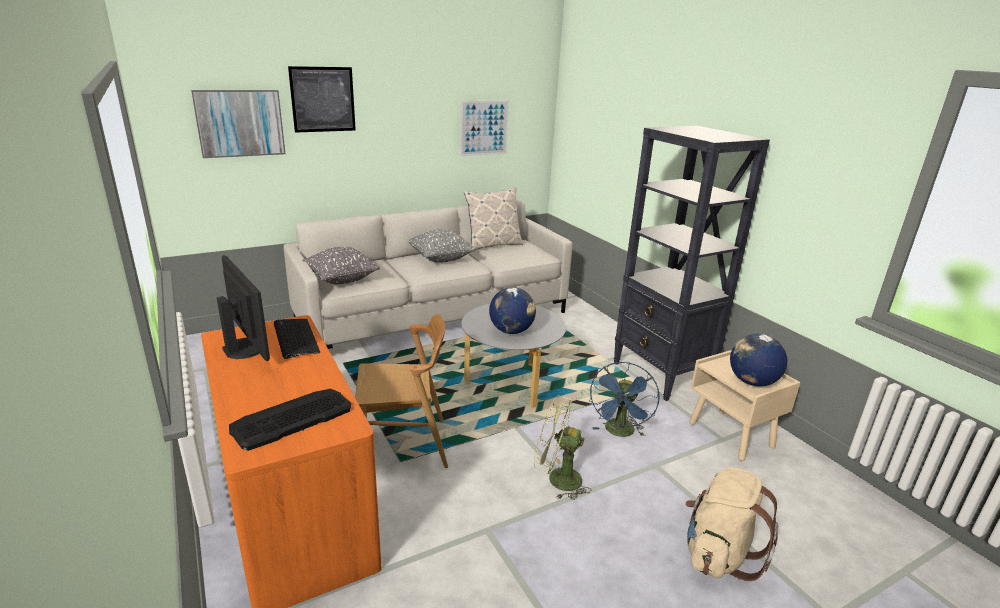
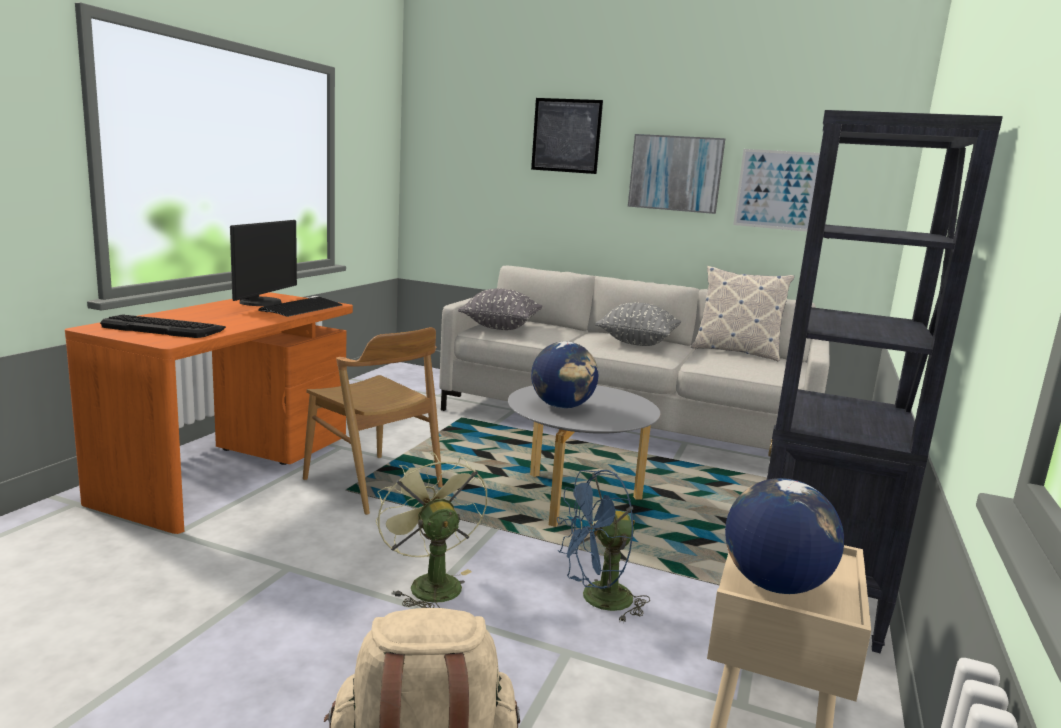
camera: 50 degrees right, 10 degrees down
(240, 123) = (483, 154): picture -> picture (675, 173)

